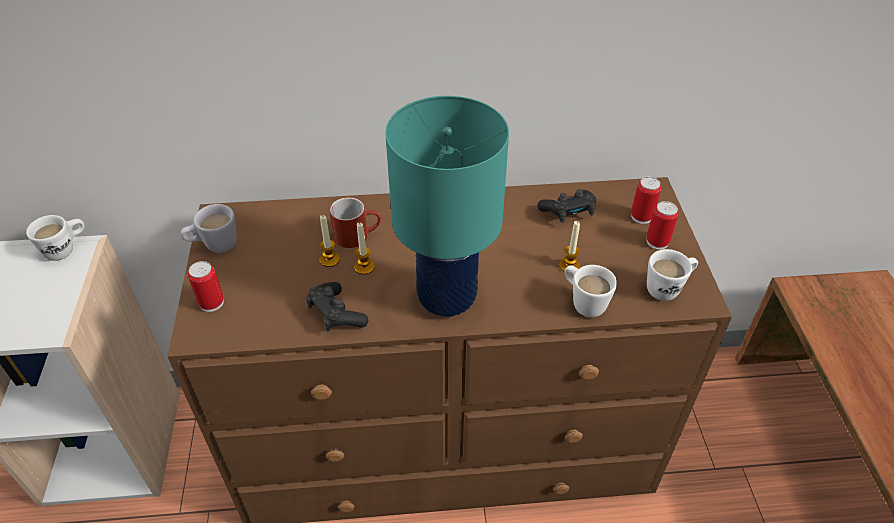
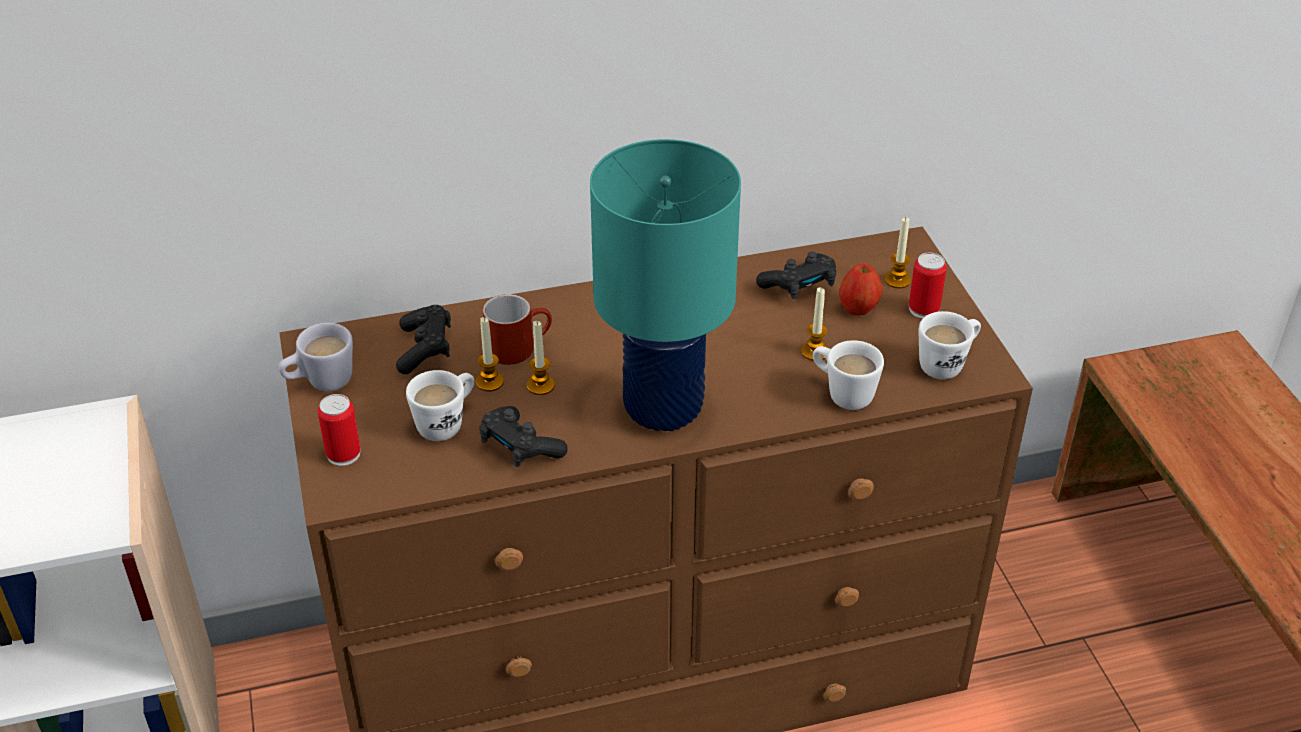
camera: 10 degrees left, 5 degrees down
(66, 249) = (84, 420): white mug -> white mug (447, 423)
(292, 229) = (425, 349): none -> black game controller
(608, 235) = (858, 309): none -> apple
(641, 216) = (897, 280): can -> candle

